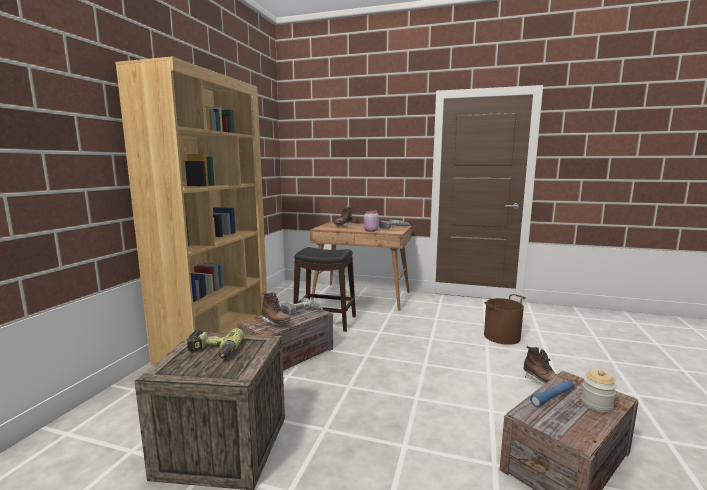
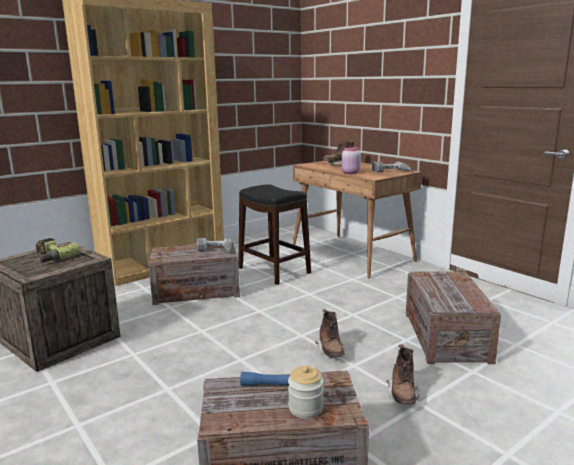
camera: 35 degrees right, 5 degrees up
(275, 322) = (176, 254): brown boot -> brown boot (331, 351)
(502, 337) = (446, 337): brown bucket -> crate

